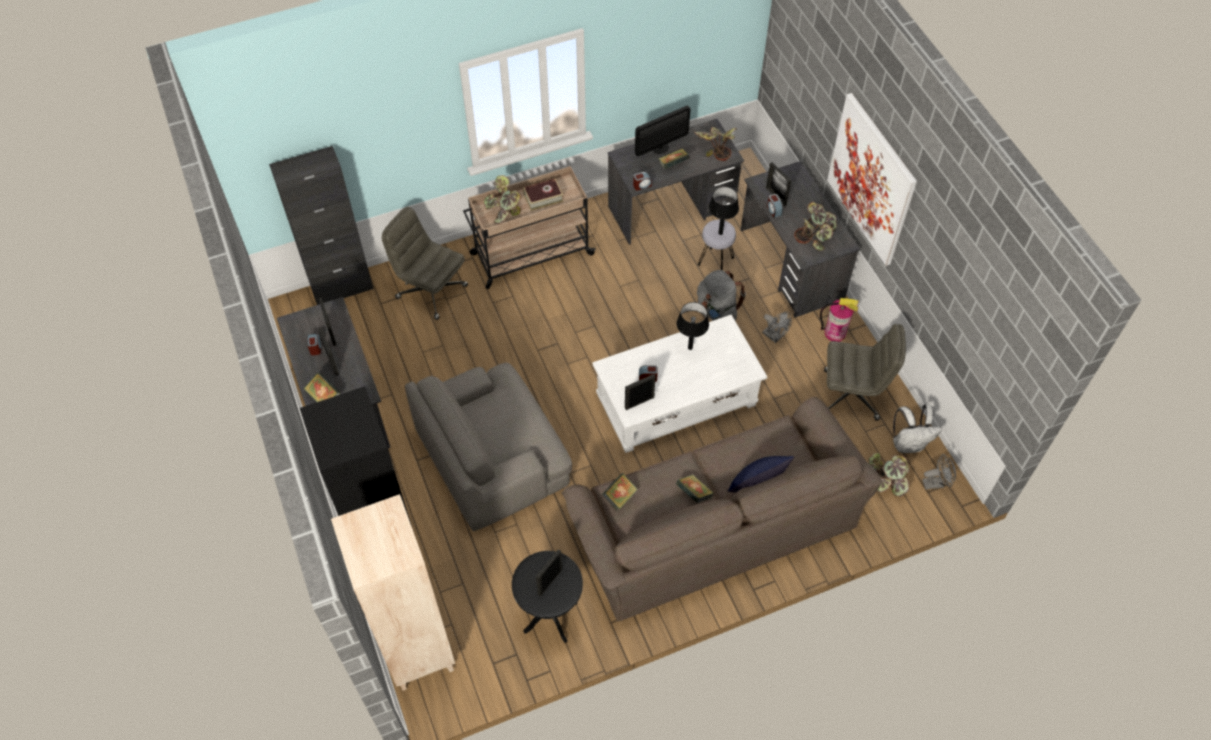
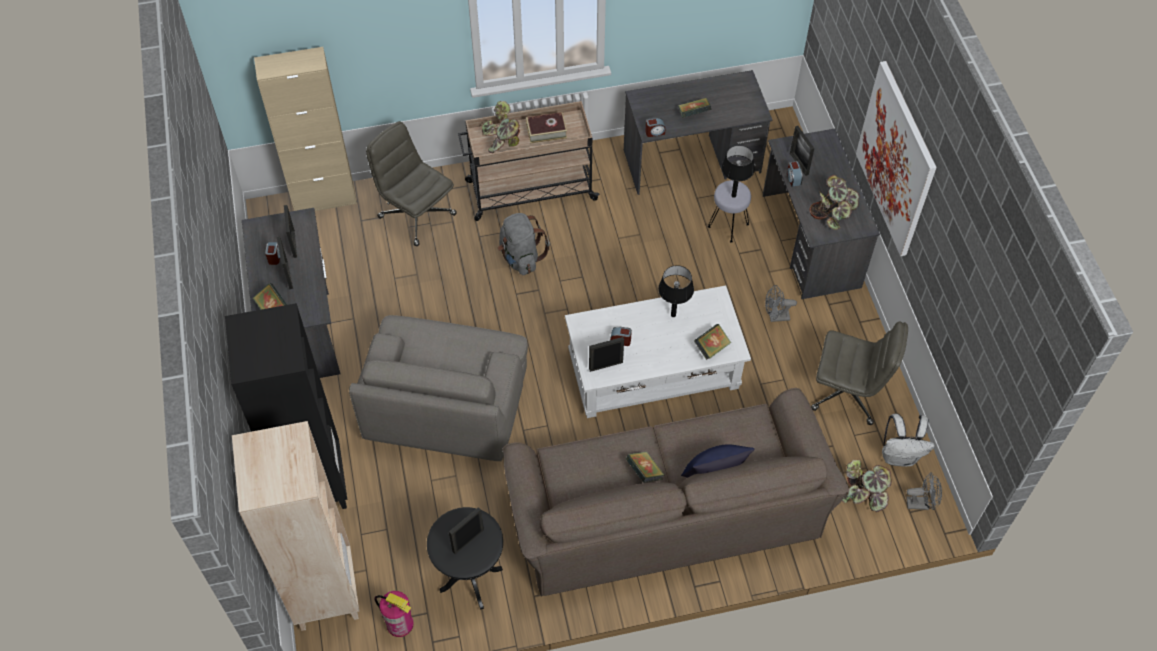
camera: 10 degrees right, 0 degrees up
(342, 288) = (324, 199): black cabinet -> beige cabinet
(493, 458) = (445, 402): grey armchair -> grey armchair turned 60 degrees counterclockwise
(619, 497) = (563, 463): book -> book (711, 347)
(660, 148) = (683, 94): monitor -> none
(714, 148) = (742, 102): potted plant -> none
(717, 311) = (718, 279): grey backpack -> grey backpack (521, 257)
(774, 337) = (775, 317): grey fan -> grey fan turned 120 degrees clockwise
(835, 333) = (843, 322): fire extinguisher -> fire extinguisher (400, 624)

